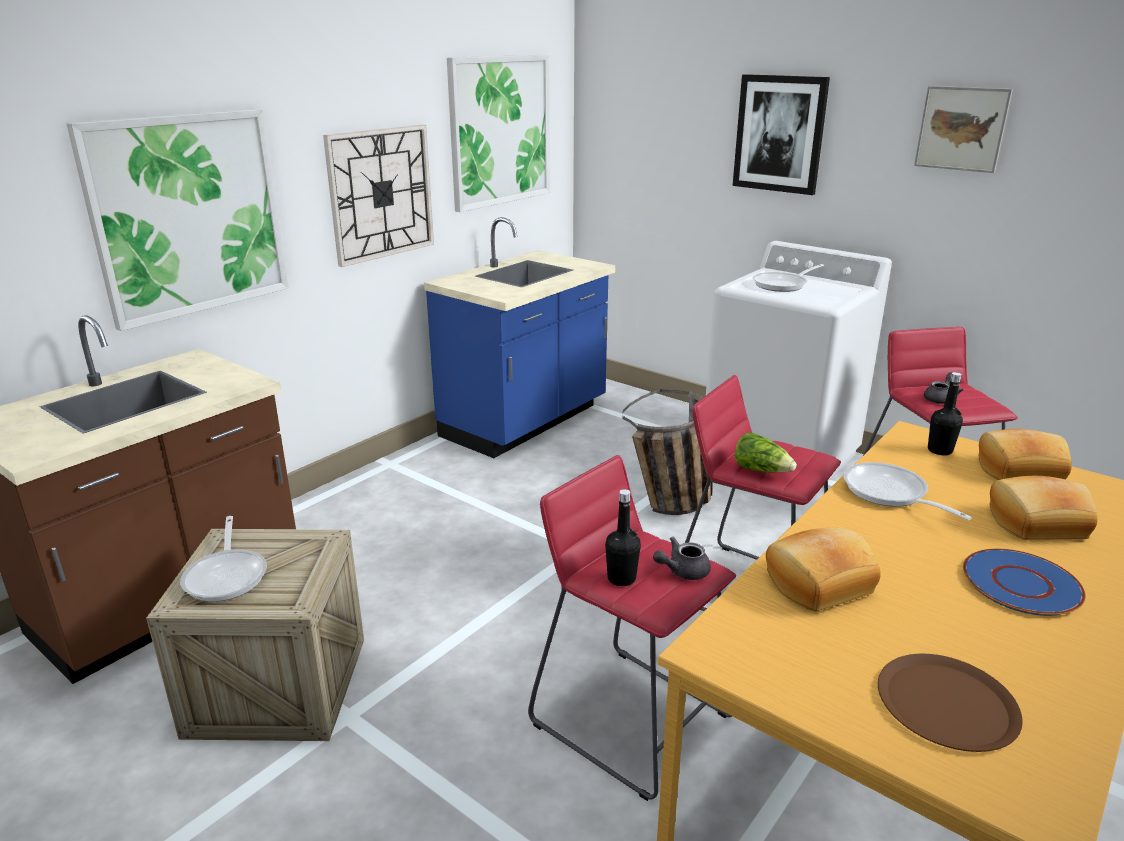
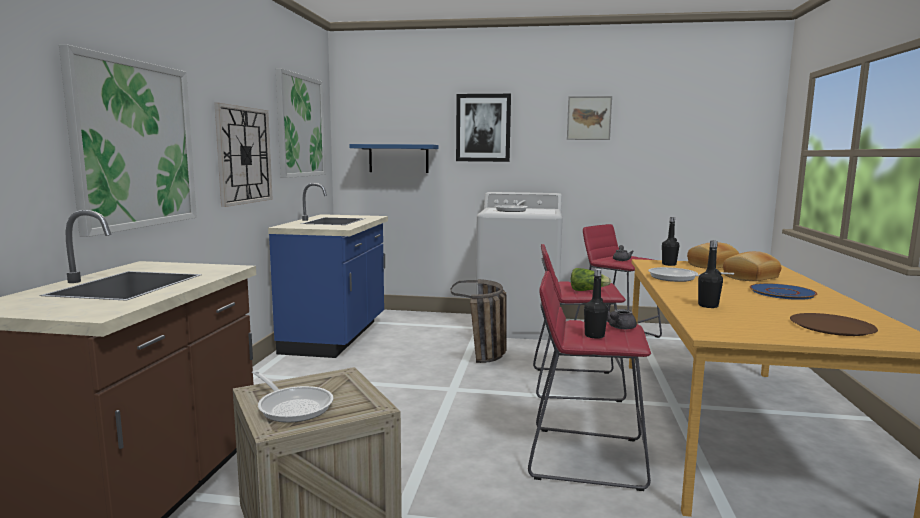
camera: 30 degrees left, 15 degrees down
(656, 172) = (398, 158): none -> blue shelf
(817, 582) = (708, 306): bread -> black bottle

